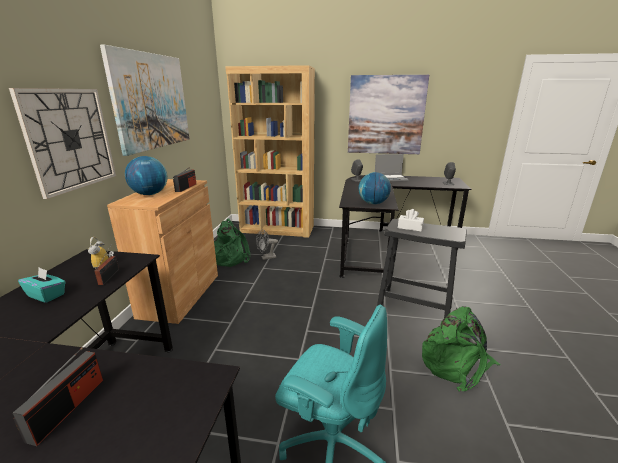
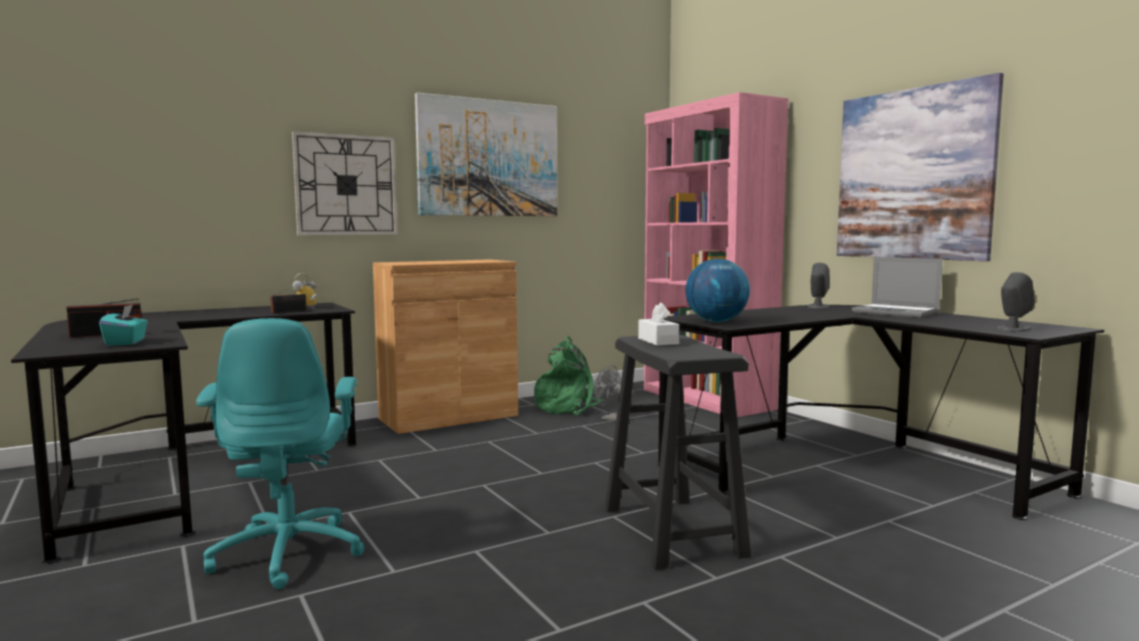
camera: 50 degrees right, 15 degrees down
(47, 295) = (239, 311): turquoise tissue box -> turquoise tissue box (126, 342)
(150, 194) = (425, 262): globe -> none
(186, 187) = (471, 262): radio -> none
(277, 229) = (706, 399): brown bookcase -> pink bookcase
(456, 364) = (565, 594): green backpack -> none

